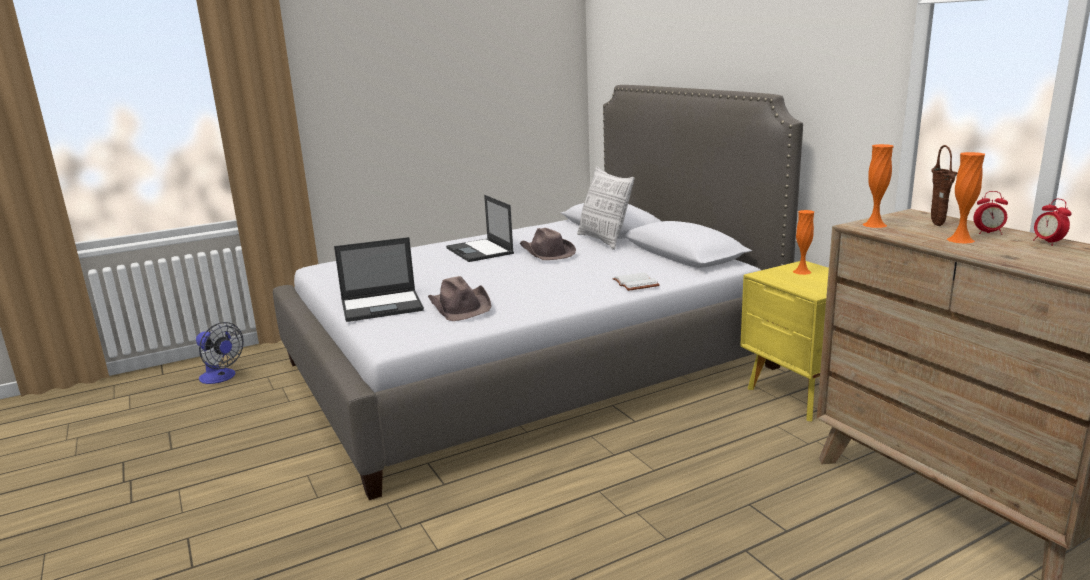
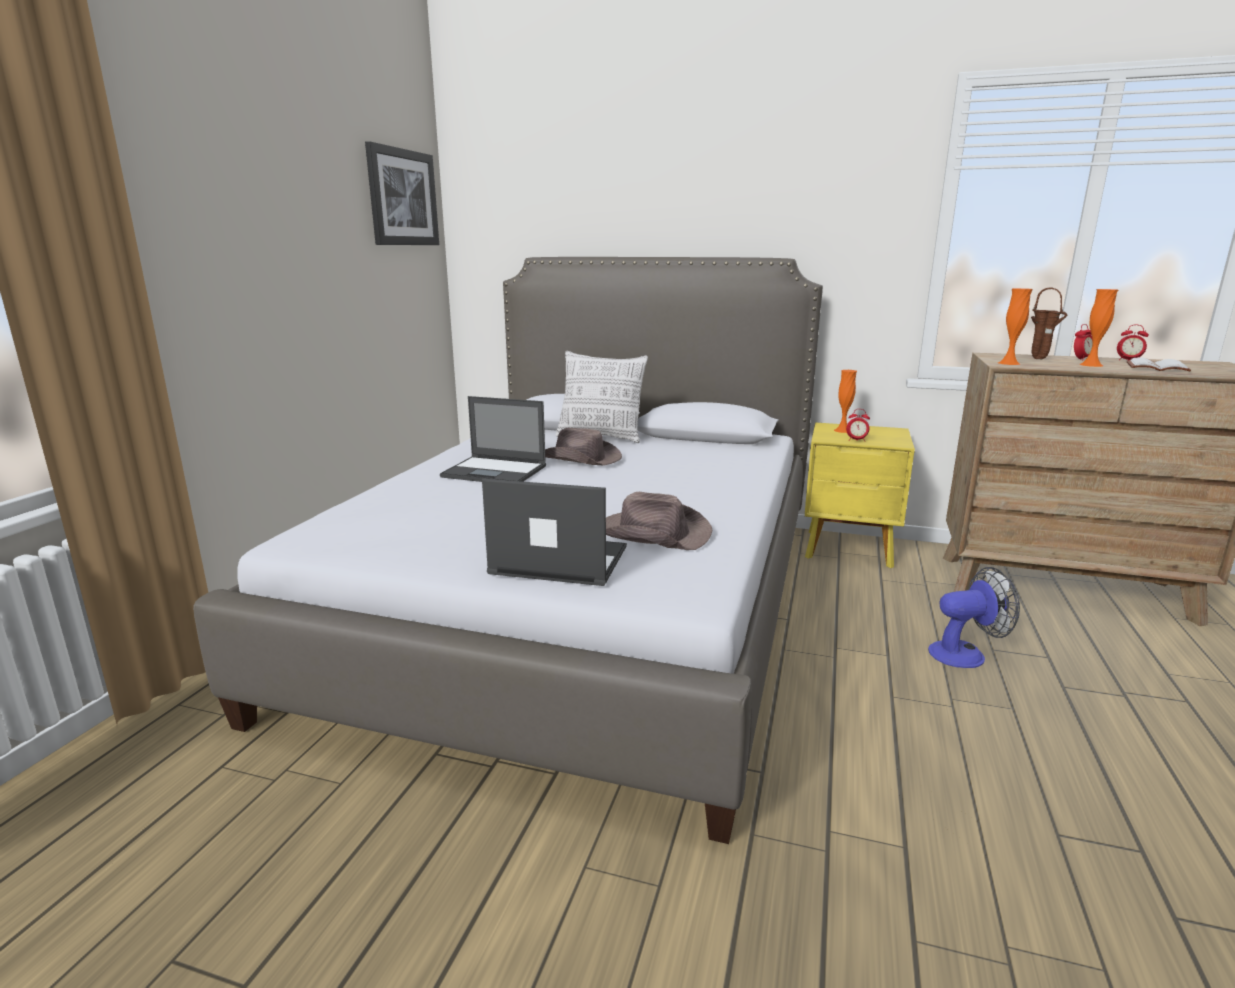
camera: 45 degrees left, 0 degrees up
(221, 378) = (117, 811): fan -> fan (965, 653)
(383, 306) = (557, 560): laptop -> laptop turned 105 degrees counterclockwise
(535, 40) = (402, 197): none -> picture
(637, 283) = (748, 467): white book -> white book (1157, 367)
(784, 282) = (856, 440): none -> alarm clock

